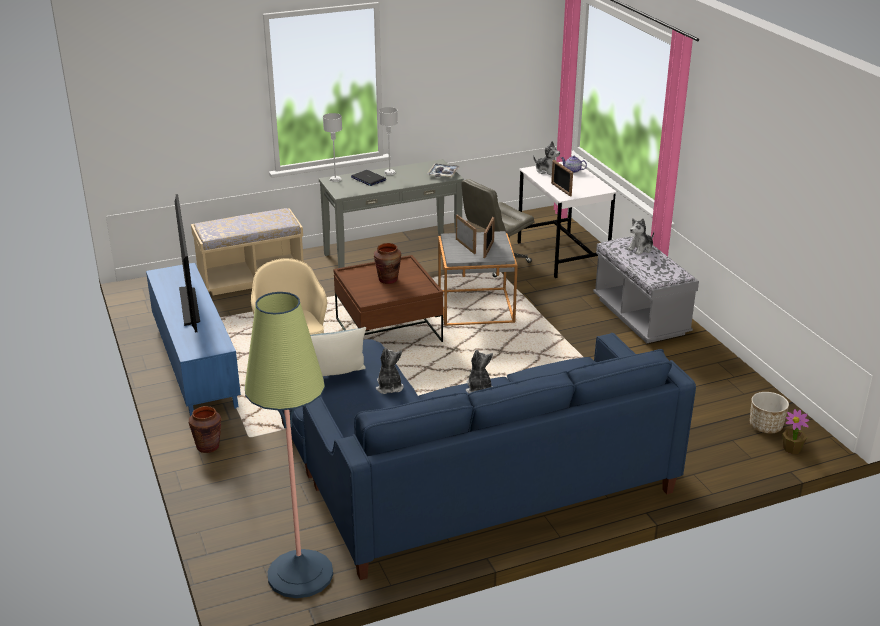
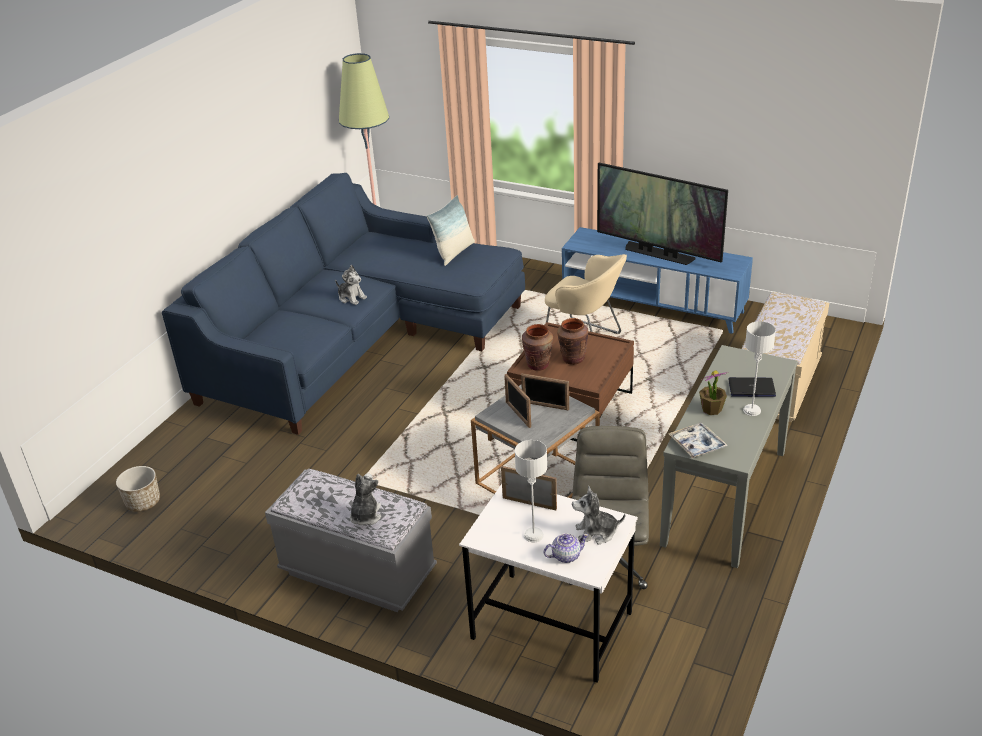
camera: 140 degrees right, 5 degrees up
(208, 447) = (538, 274): brown vase -> brown vase (538, 365)
(335, 179) = (778, 367): grey table lamp -> grey table lamp (533, 535)
(389, 387) = (410, 264): plush toy -> none
(792, 449) = (109, 492): potted plant -> potted plant (711, 409)

